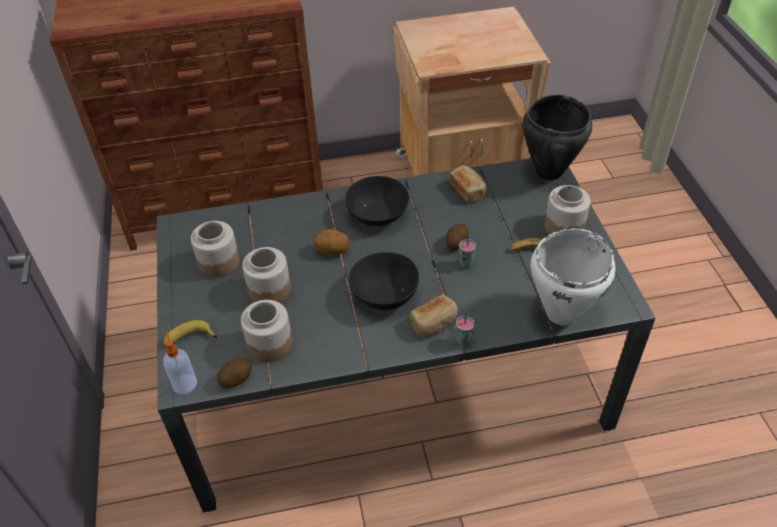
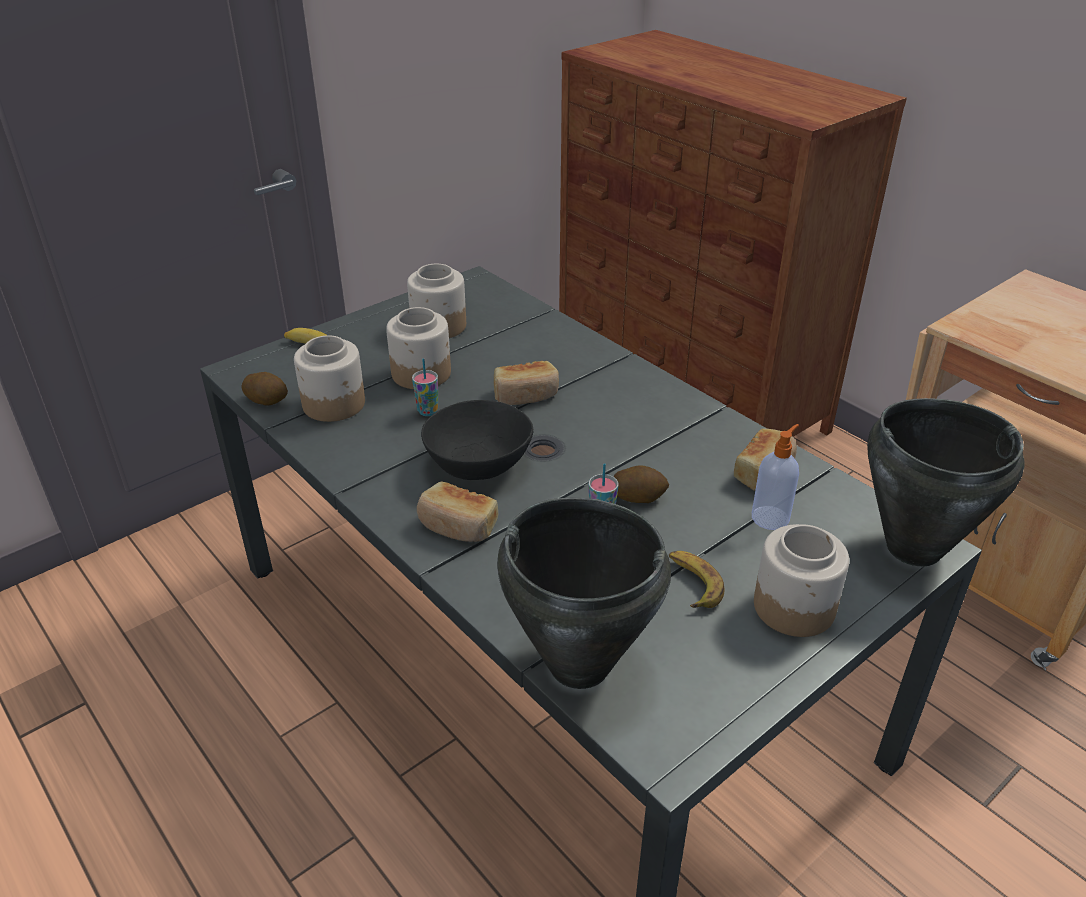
camera: 60 degrees right, 10 degrees down
(184, 383) = (243, 370): soap dispenser -> soap dispenser (771, 517)
(333, 250) = (526, 395): potato -> bread
(378, 215) = (626, 408): black bowl -> none
(463, 341) = (440, 567): cup -> cup (427, 411)
(561, 313) = (578, 663): white cooking pot -> black cooking pot

